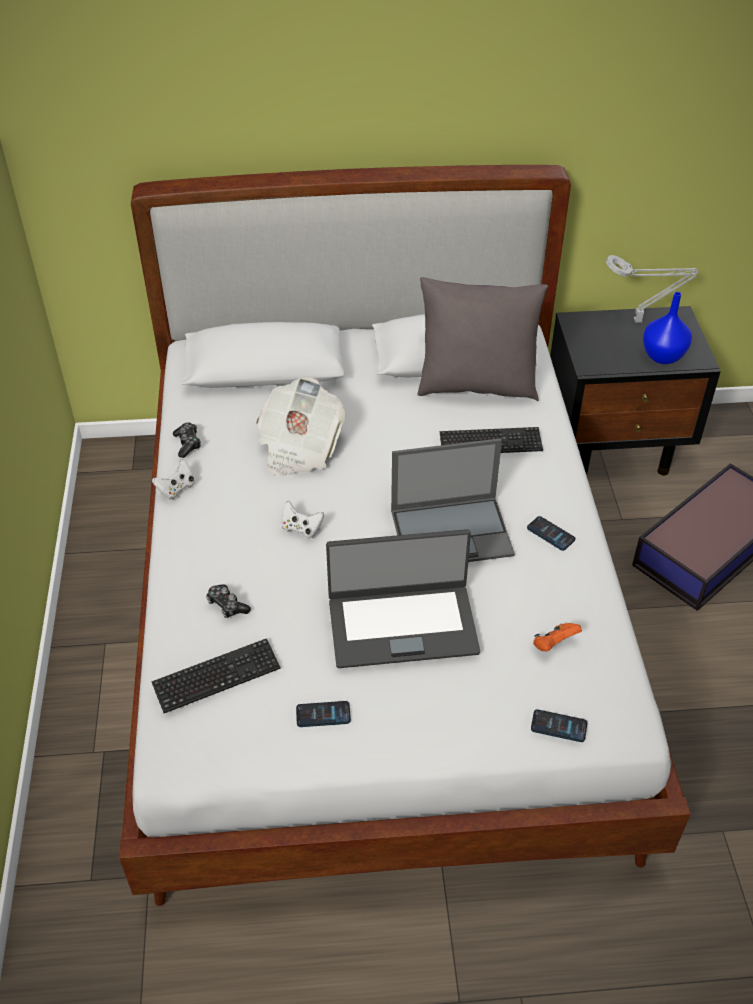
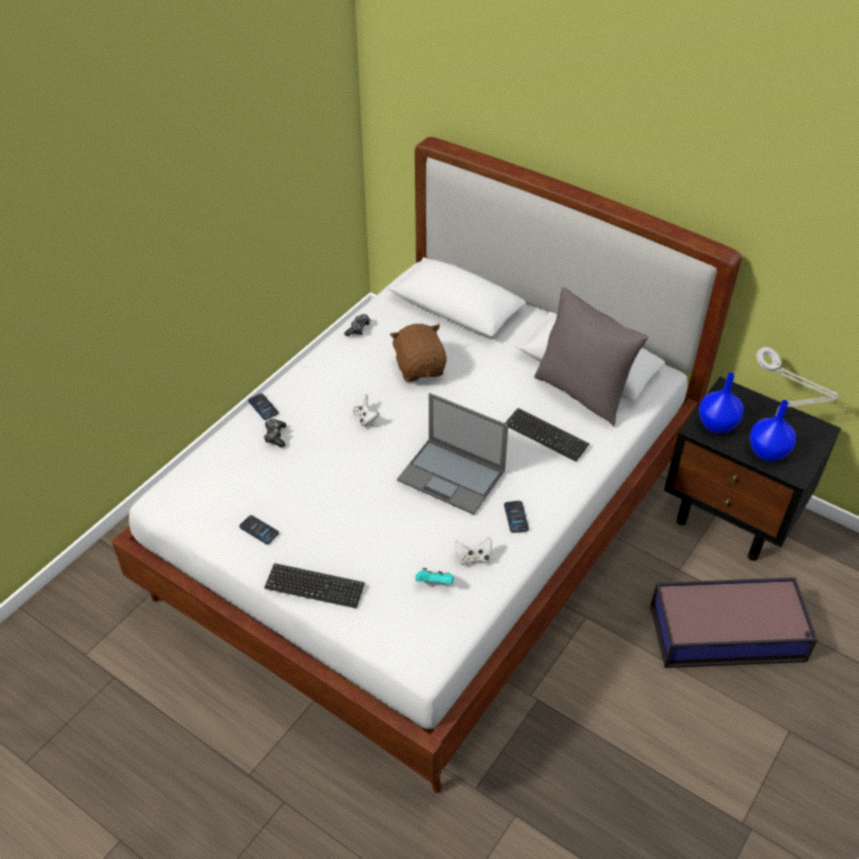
camera: 40 degrees right, 0 degrees up
(176, 488) = (323, 352): white game controller -> white game controller (473, 557)
(216, 677) = (226, 471): keyboard -> keyboard (314, 587)
(299, 447) = (420, 368): newspaper -> brown plush toy
(402, 624) = (357, 510): laptop -> none
(553, 645) = (435, 583): orange game controller -> turquoise game controller
(558, 726) = (380, 631): phone -> phone (263, 407)
(601, 355) = (717, 425): none -> blue vase

